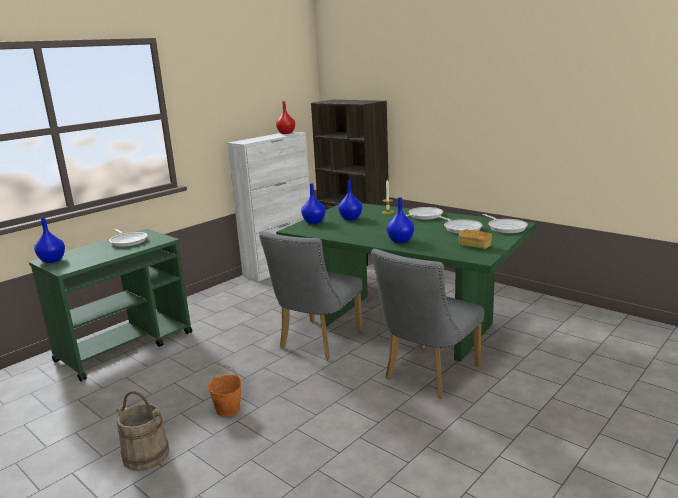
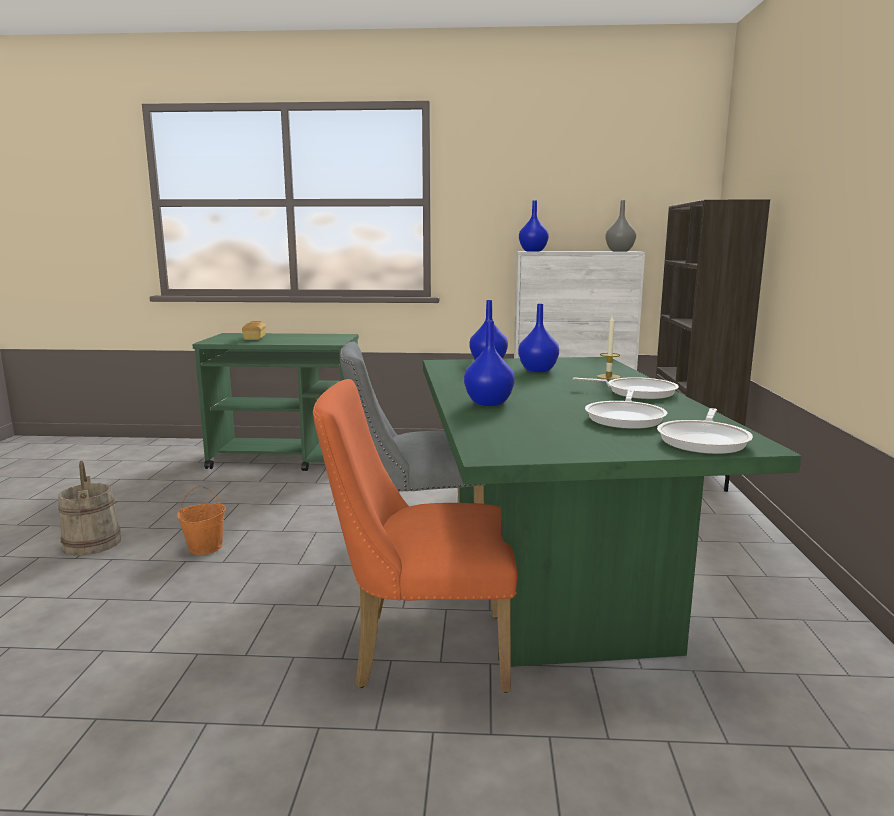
camera: 50 degrees right, 5 degrees down
(53, 260) = (231, 335): blue vase -> blue vase (533, 251)
(128, 241) = (312, 337): frying pan -> none
(286, 133) = (619, 251): red vase -> grey vase
(427, 375) = (419, 650): grey chair -> orange chair
(475, 246) = (549, 440): bread -> bread (254, 338)

